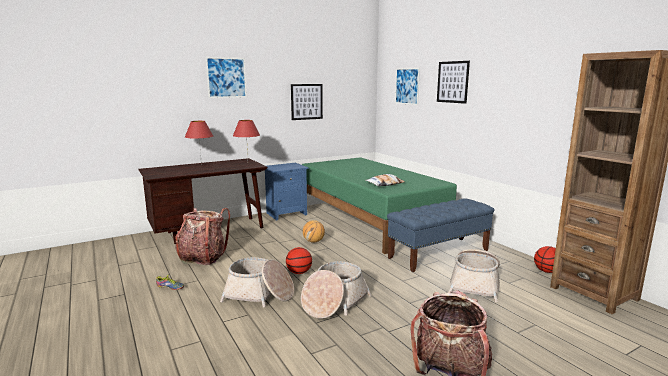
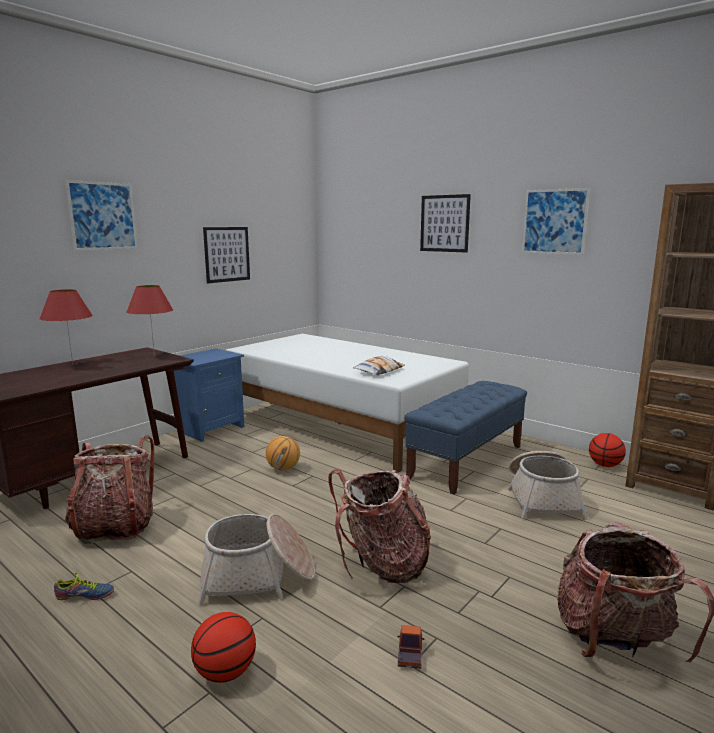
camera: 20 degrees left, 0 degrees up
(299, 272) = (296, 524): basketball -> basketball (225, 672)
(314, 349) = (410, 655): none -> toy truck
(334, 302) = (382, 565): basket -> backpack
(370, 220) = (341, 423): green bed -> white bed
(407, 86) = (370, 230): picture -> picture (554, 221)

